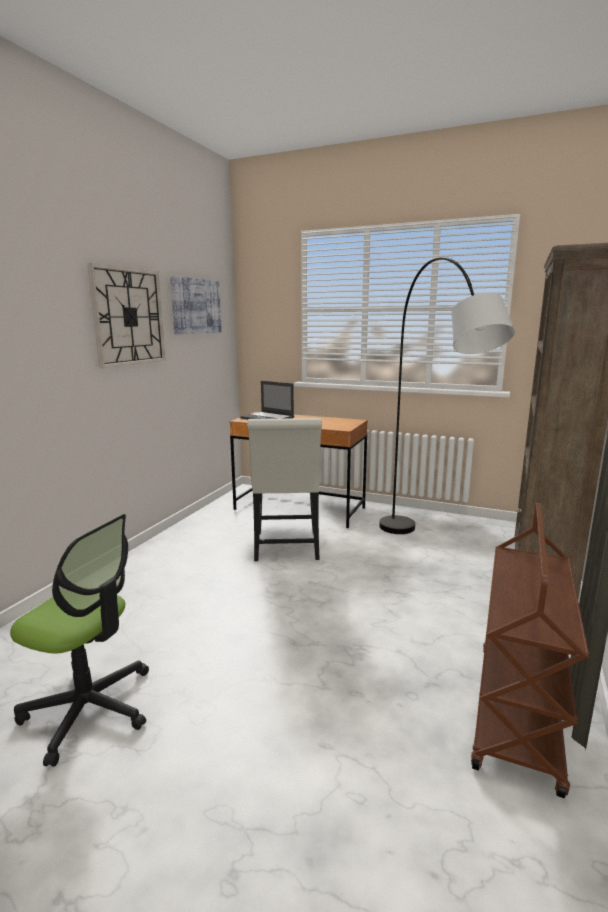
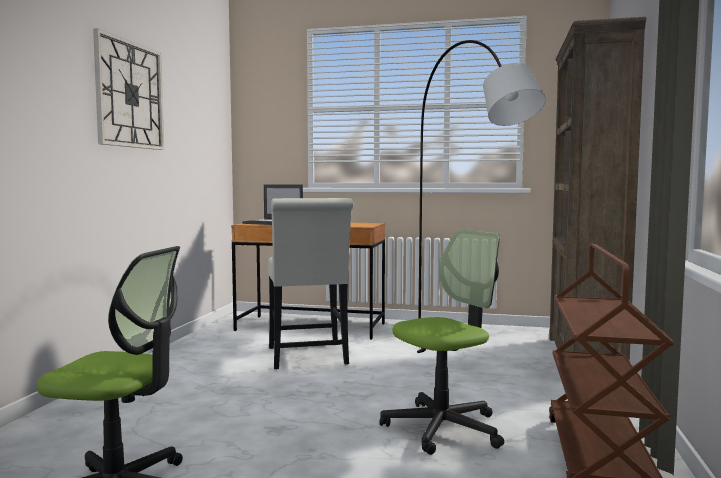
camera: 10 degrees left, 10 degrees down
(196, 306) = (194, 98): picture -> none
(380, 652) = (443, 428): none -> office chair

